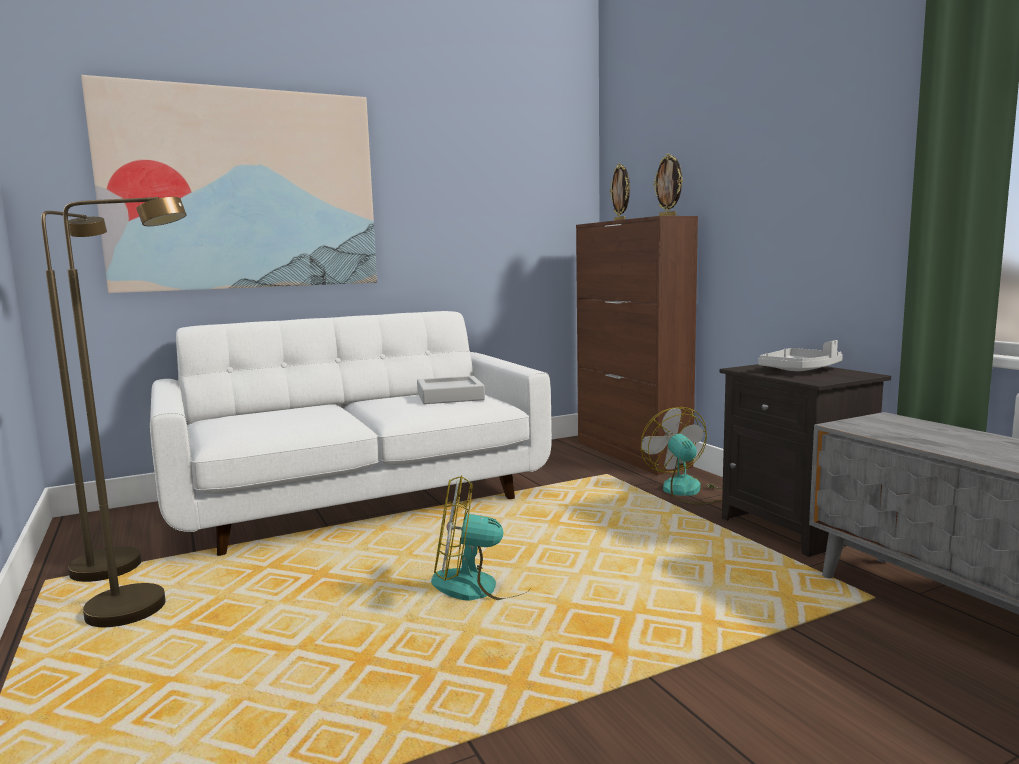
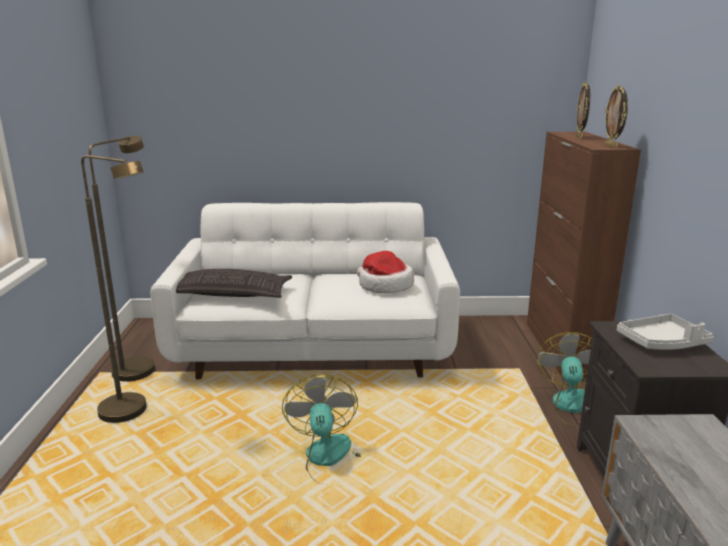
camera: 25 degrees right, 10 degrees up
(243, 190) = (257, 100): picture -> none
(259, 424) = (230, 293): none -> pillow
(450, 396) = (384, 286): grey tray -> hat
(480, 587) = (330, 460): fan -> fan turned 60 degrees clockwise

